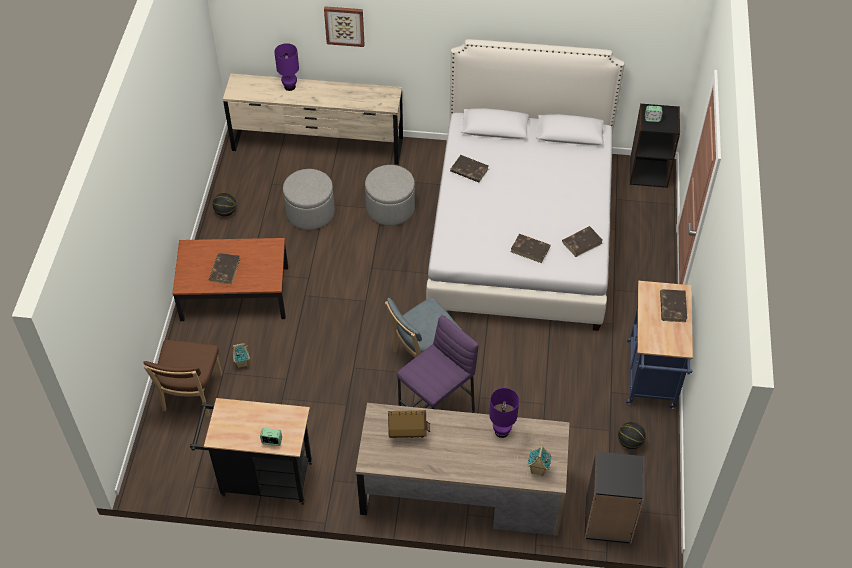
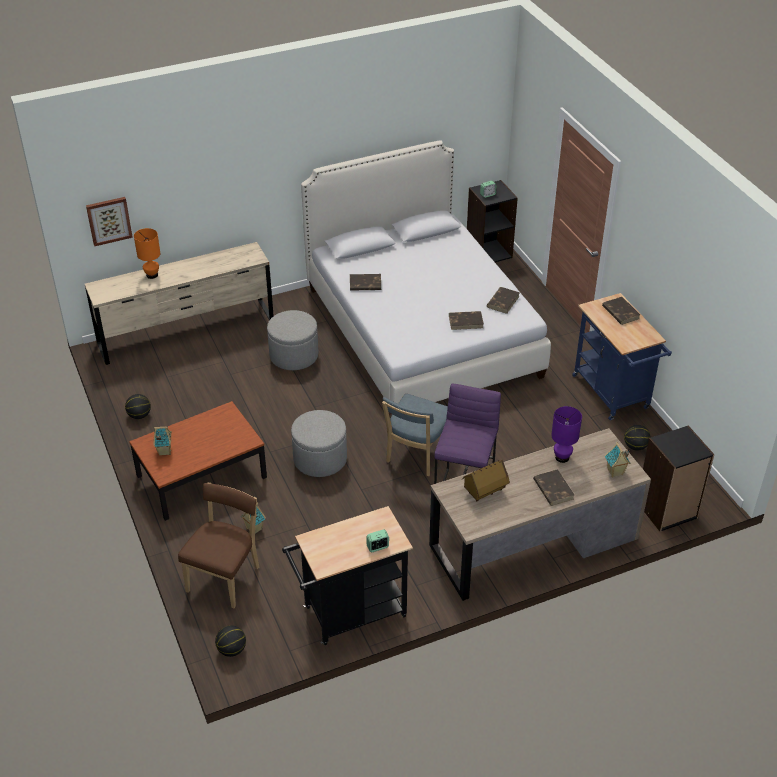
camera: 30 degrees left, 10 degrees down
(152, 462) = (232, 650): none -> basketball
(191, 395) = (225, 577): brown chair -> brown chair turned 135 degrees counterclockwise
(199, 262) = (164, 451): none -> toy house
(225, 269) = (195, 447): brown book -> brown book (553, 489)
(290, 86) = (152, 275): purple table lamp -> orange table lamp
(310, 212) = (222, 385): grey ottoman -> grey ottoman (320, 459)
(344, 25) = (195, 192): picture -> picture (109, 220)

